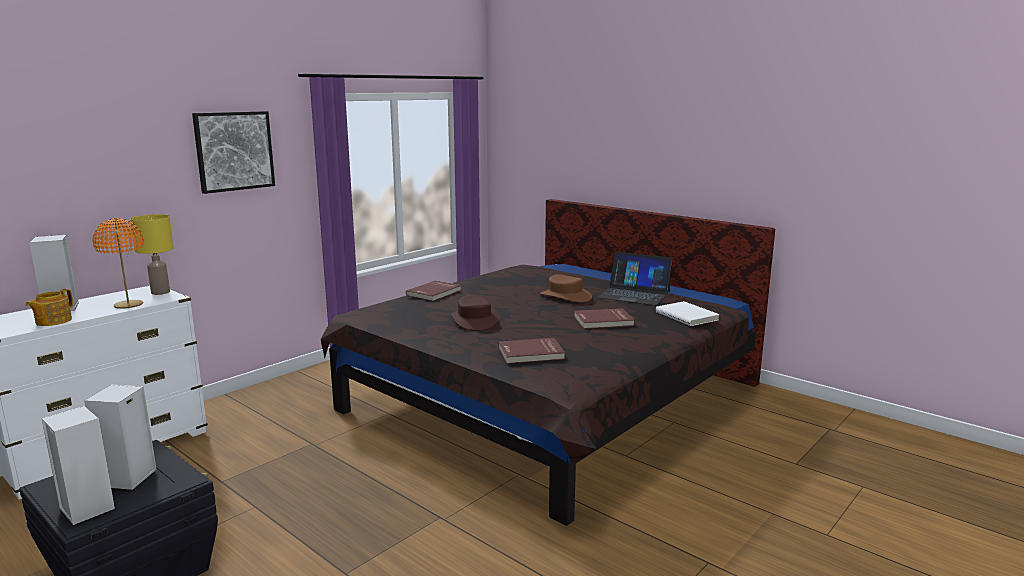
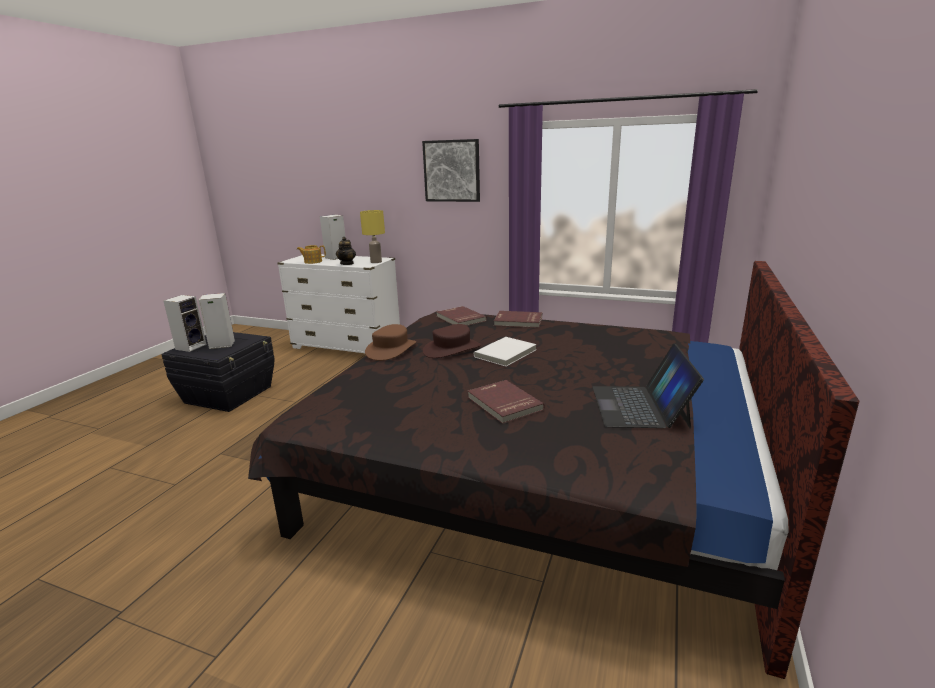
camera: 70 degrees right, 5 degrees up
(128, 305) = (347, 263): orange table lamp -> teapot
(531, 353) = (374, 386): red book -> red book (460, 319)
(565, 296) = (576, 370): brown hat -> brown hat (391, 349)
(687, 316) = (584, 456): white book -> white book (506, 353)

